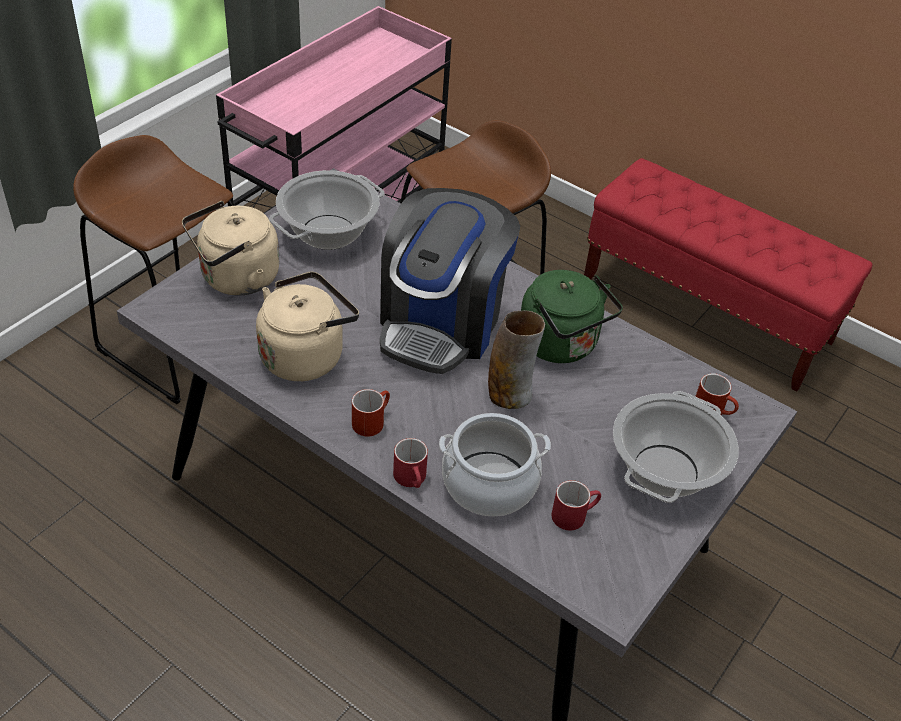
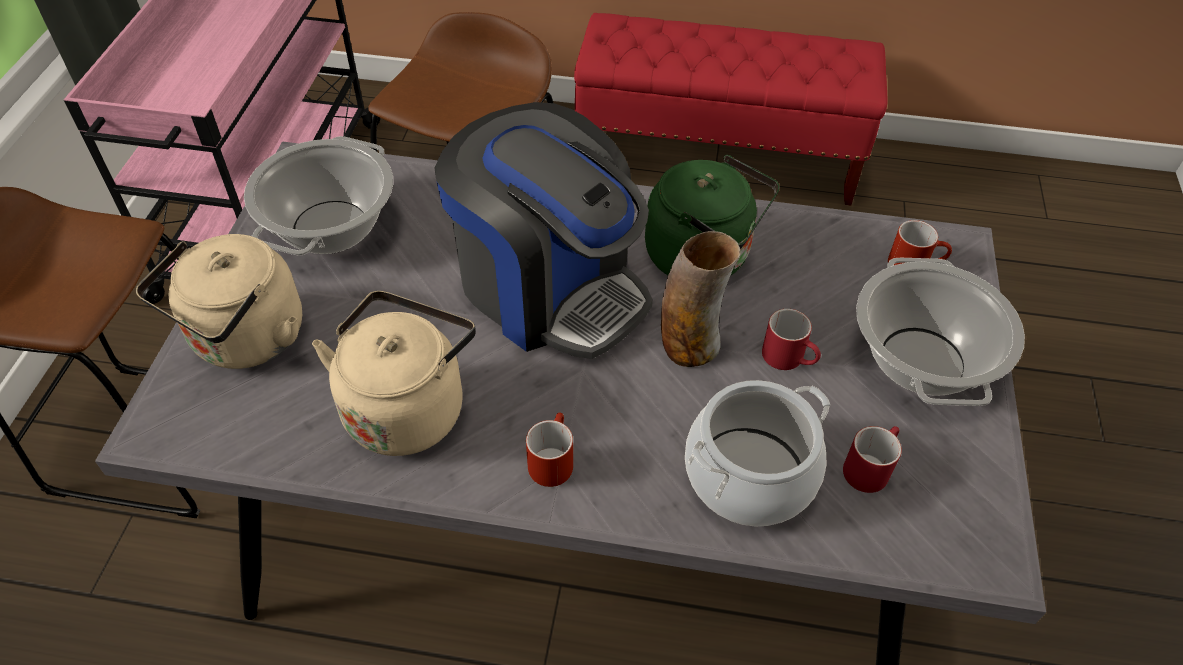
camera: 25 degrees left, 5 degrees up
(412, 479) = (656, 516): red mug -> red mug (790, 358)
(442, 323) = (549, 288): coffee machine -> coffee machine turned 45 degrees counterclockwise

